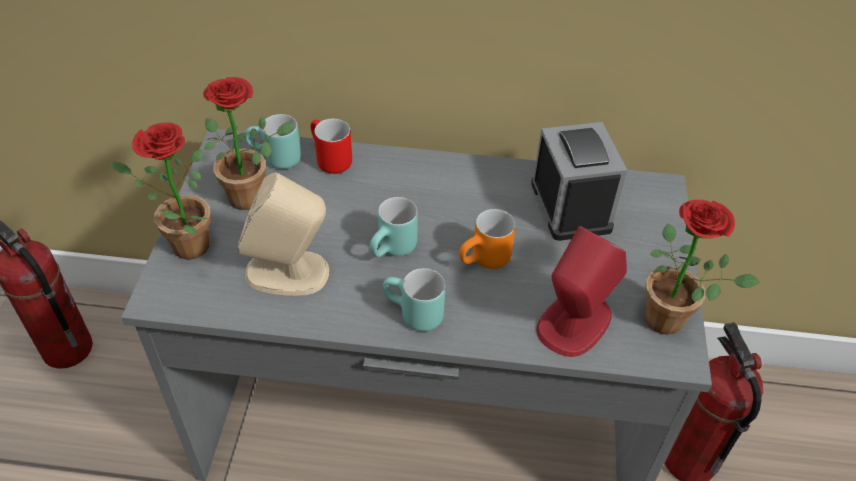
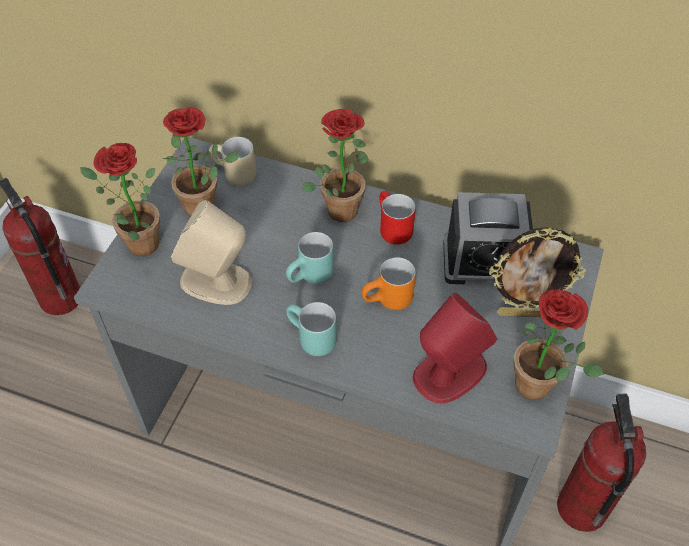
camera: 15 degrees right, 5 degrees up
(275, 160) = (233, 175): turquoise mug -> beige mug
(328, 160) = (278, 183): red mug -> red mug (390, 229)
(403, 173) = (341, 205): none -> potted plant
(570, 206) = (483, 262): alarm clock -> alarm clock turned 90 degrees clockwise
(628, 249) = (523, 313): none -> picture frame

